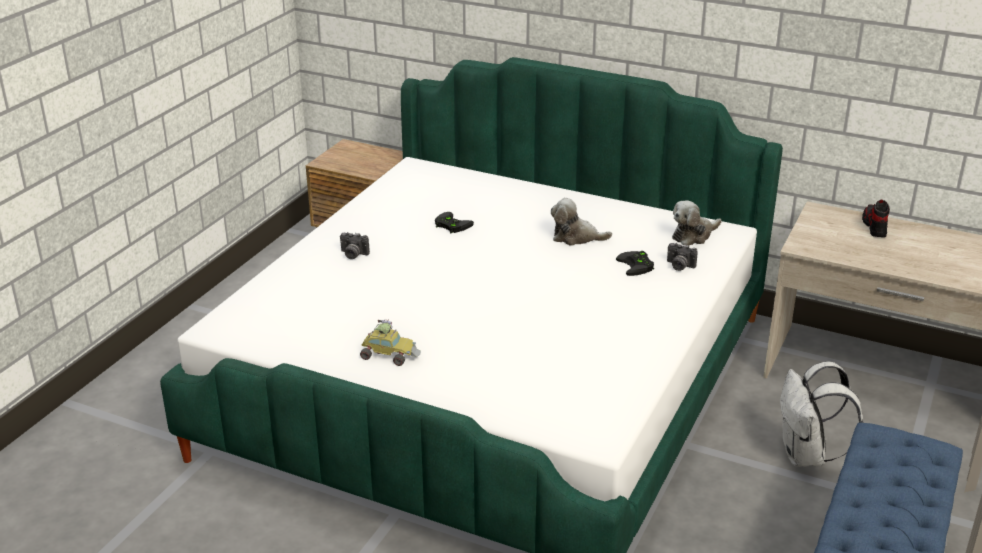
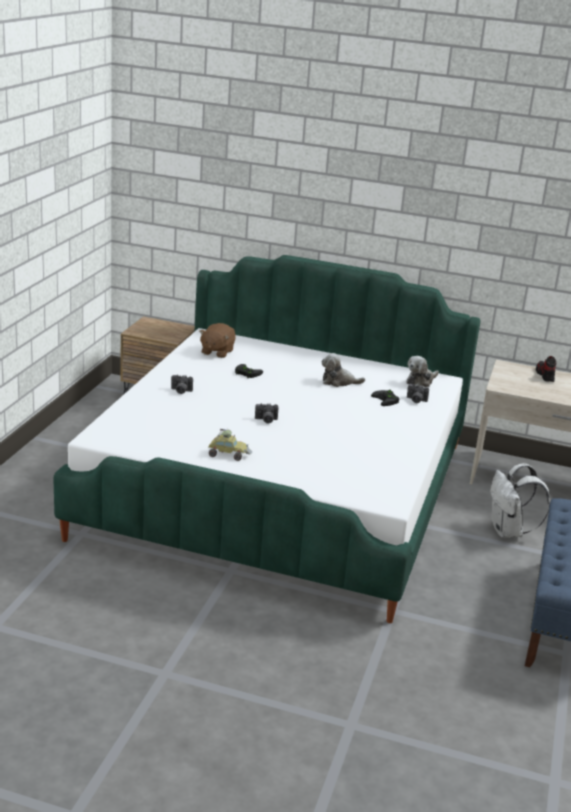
camera: 10 degrees left, 5 degrees down
(420, 193) = (217, 352): none -> brown plush toy
(457, 300) = (266, 420): none -> camera

